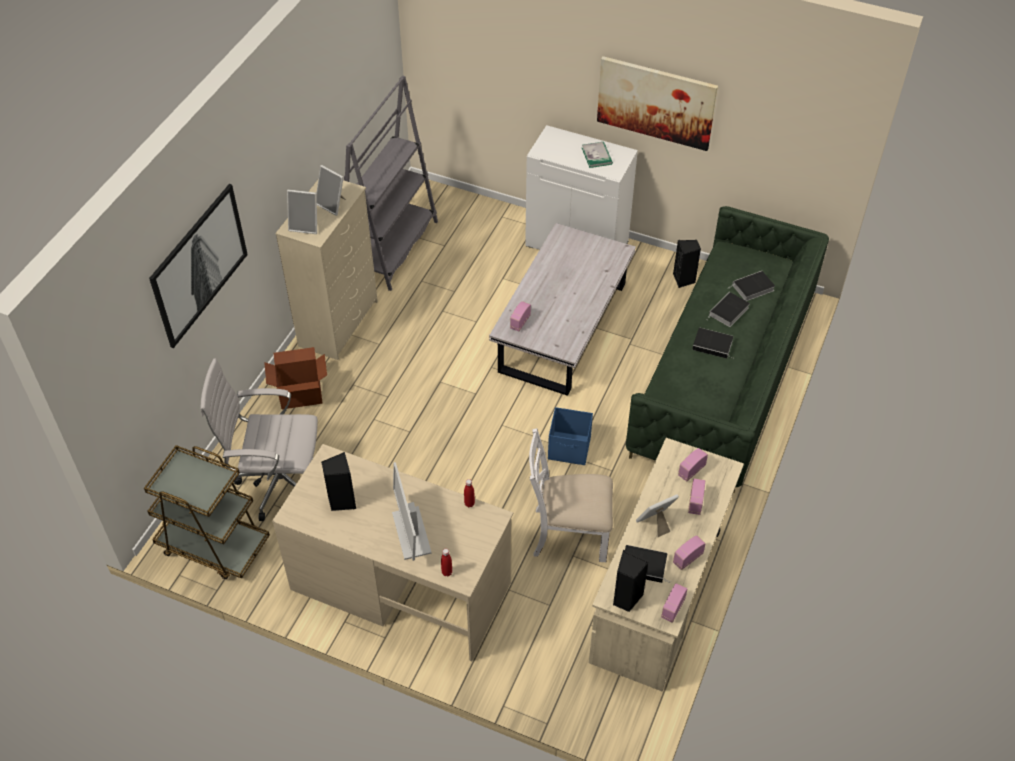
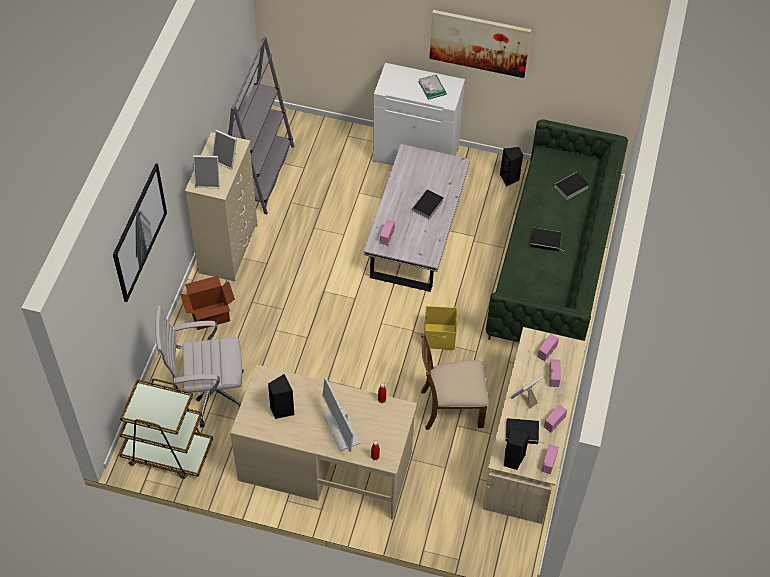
camera: 10 degrees left, 5 degrees up
(569, 533) = (450, 407): white chair -> brown chair
(570, 449) = (439, 337): blue storage box -> yellow storage box
(728, 312) = (554, 211): book -> book (427, 206)

